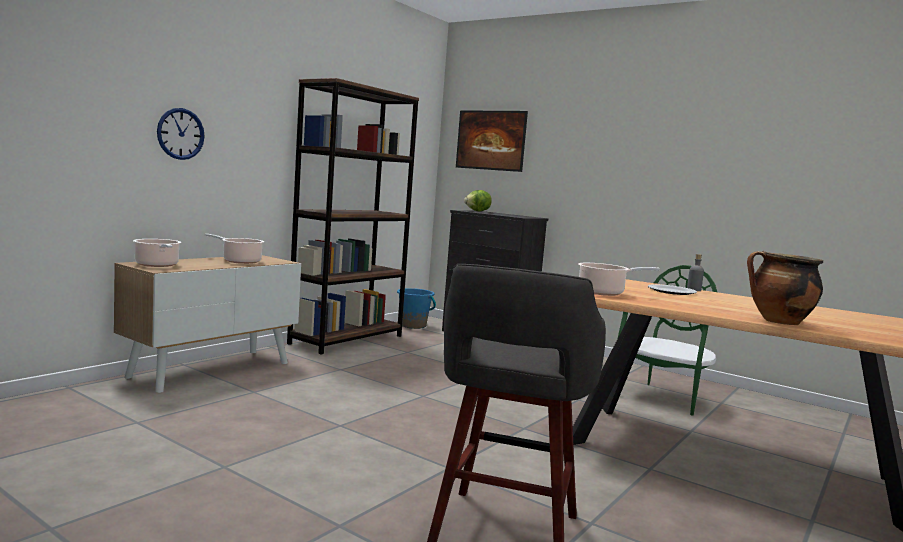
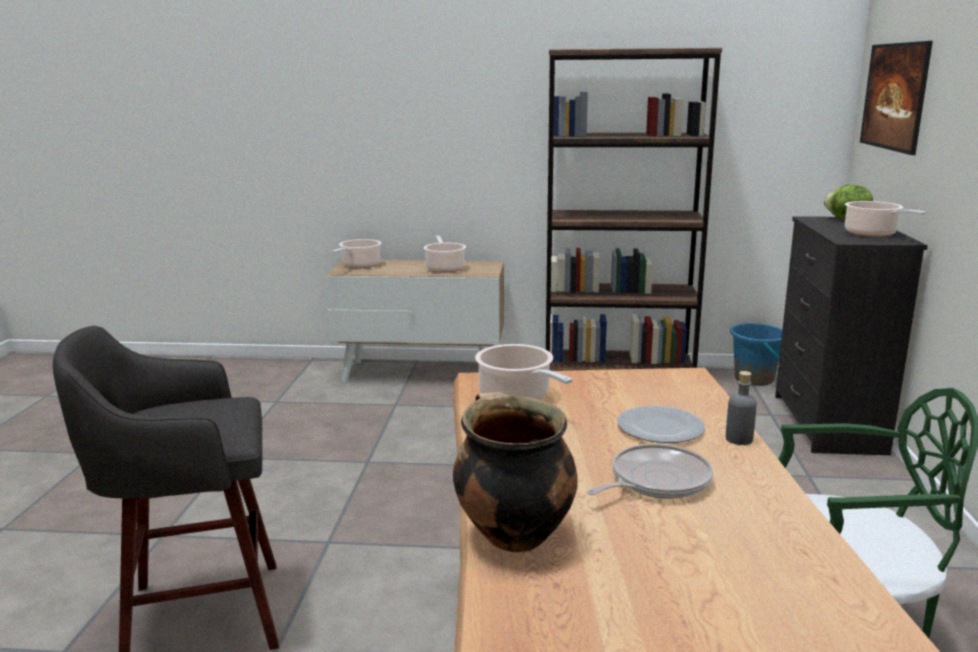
camera: 60 degrees right, 10 degrees up
(180, 134) = (401, 135): wall clock -> none
(514, 215) = (872, 234): none -> cooking pot
(732, 303) = (656, 481): none -> frying pan

